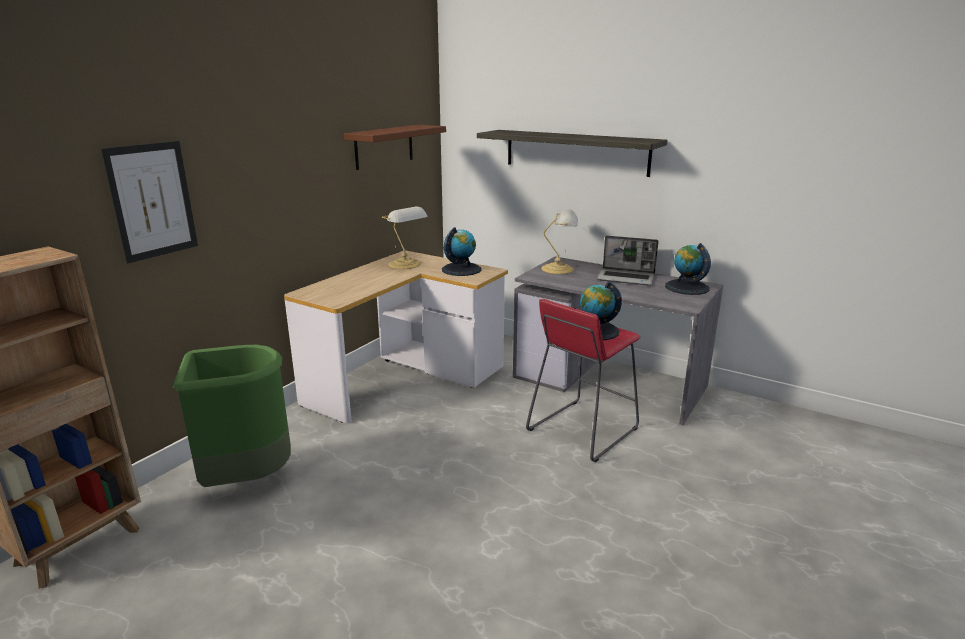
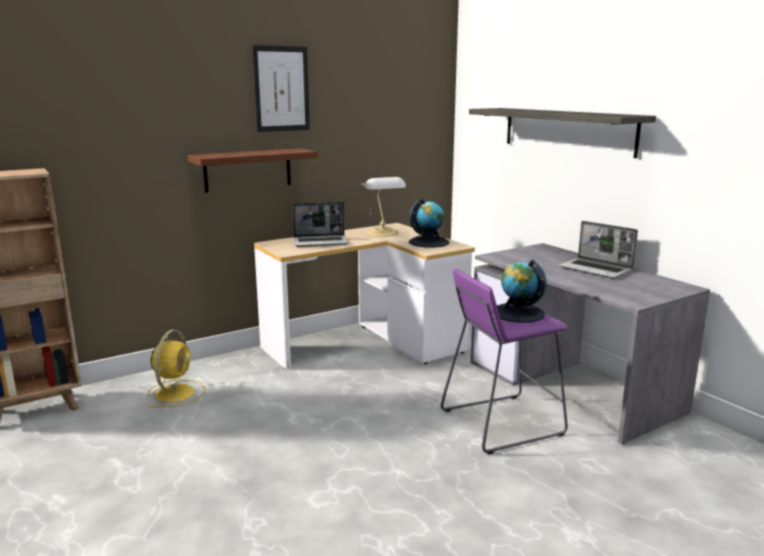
camera: 25 degrees right, 5 degrees down
(152, 201) = (138, 144): picture -> picture (281, 89)
(246, 478) = (176, 393): green trash can -> yellow fan
(356, 284) = (321, 242): none -> laptop
(384, 146) = (381, 120): brown shelf -> brown shelf (248, 170)
(559, 269) = (532, 253): table lamp -> none
(582, 430) = (501, 423): red stool -> purple stool
(686, 287) = (658, 286): globe -> none

